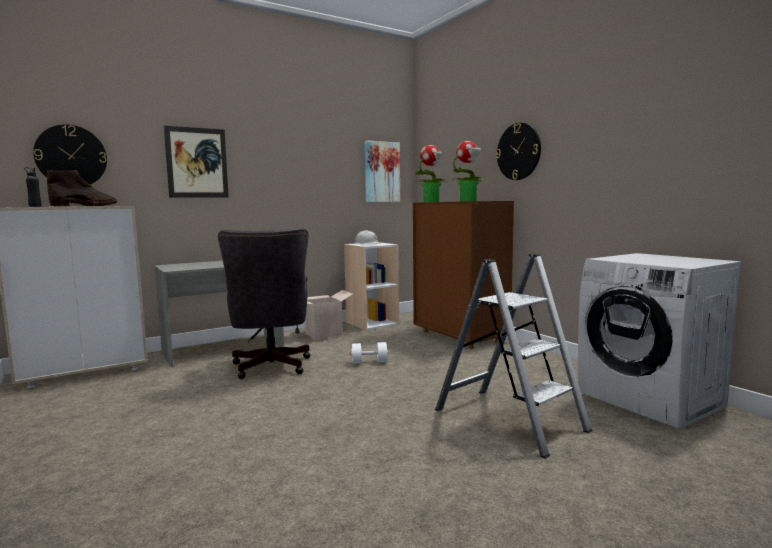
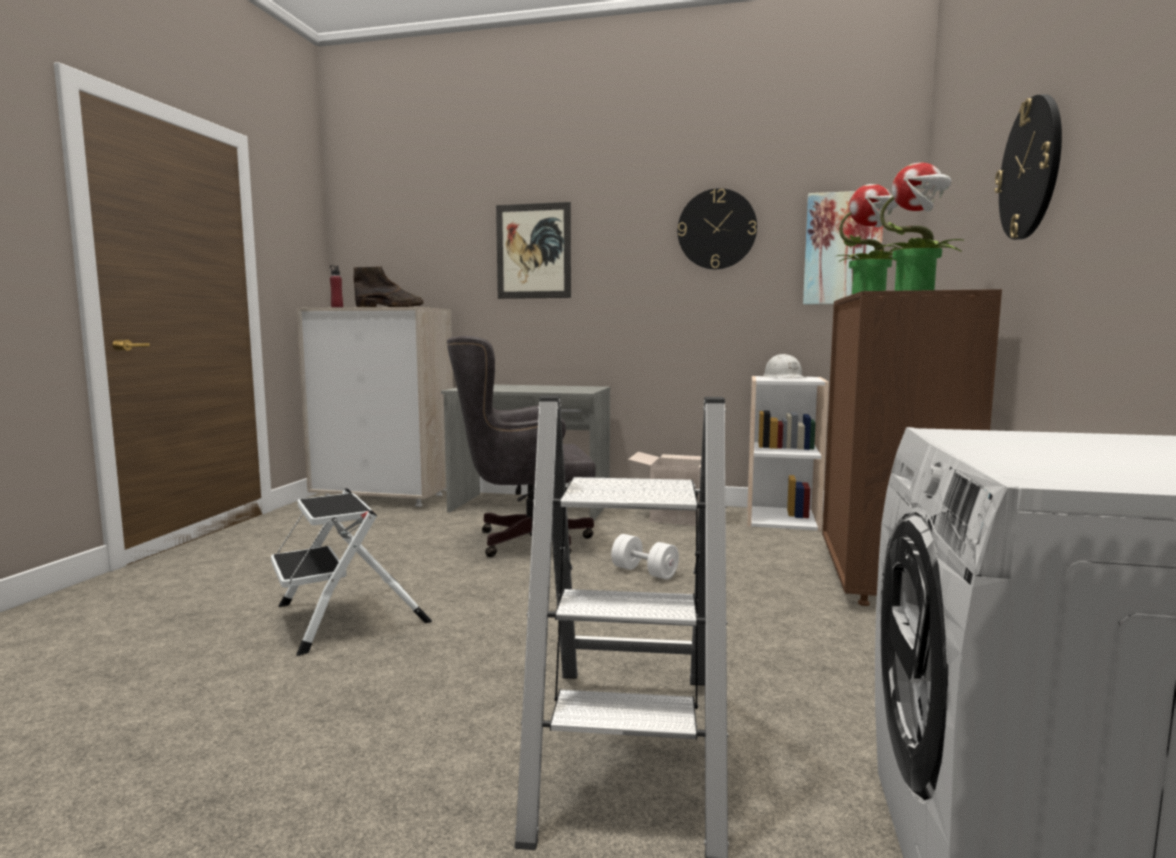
camera: 45 degrees right, 0 degrees up
(35, 206) = (337, 307): black bottle -> red bottle
(71, 156) = (403, 252): wall clock -> wall clock (716, 229)
(271, 367) = (524, 541): grey office chair -> grey office chair turned 45 degrees clockwise
(271, 433) = (349, 616): none -> step ladder

